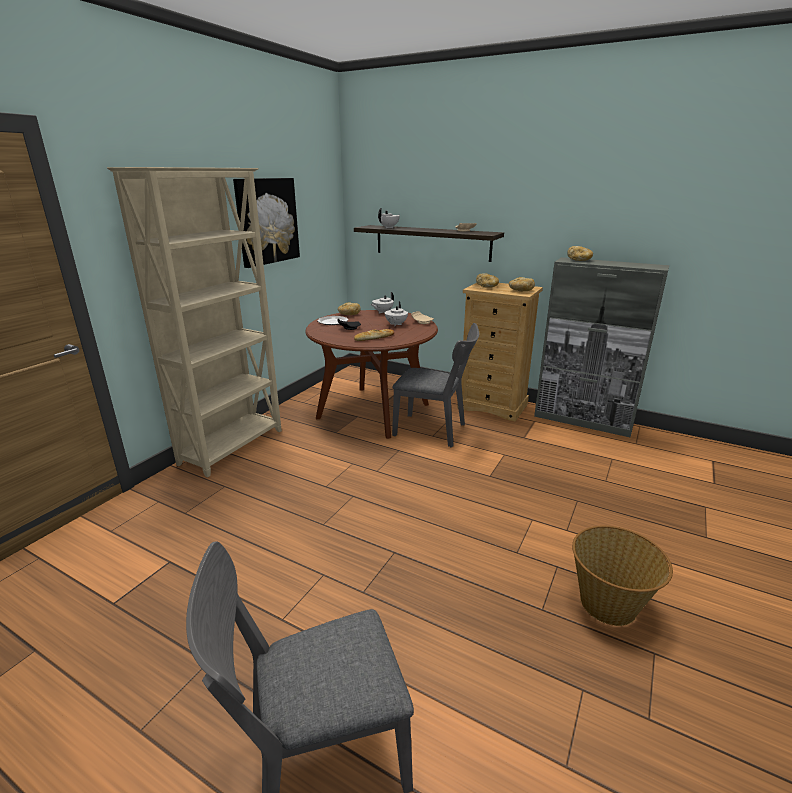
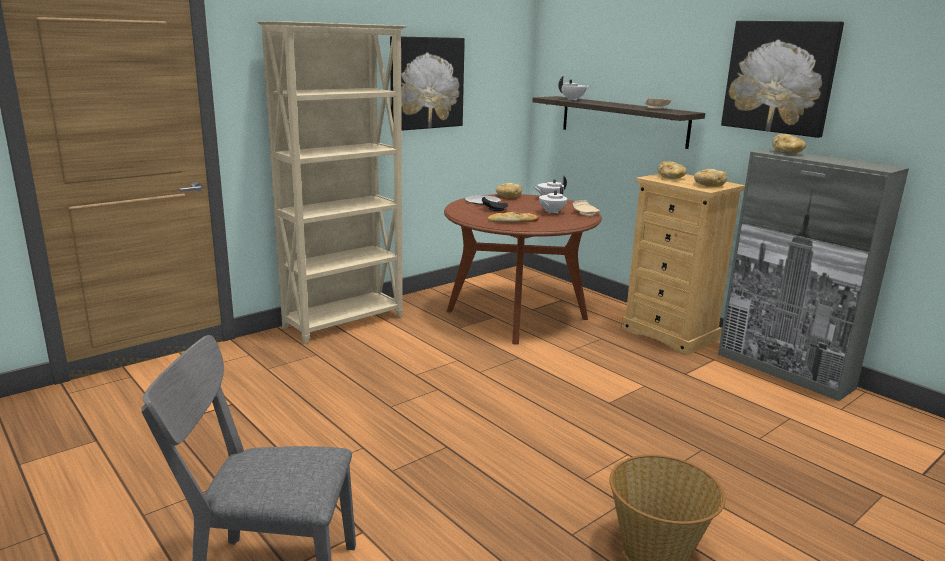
camera: 20 degrees right, 5 degrees down
(435, 431) = (575, 346): grey chair -> none
(565, 201) = (780, 77): none -> picture

